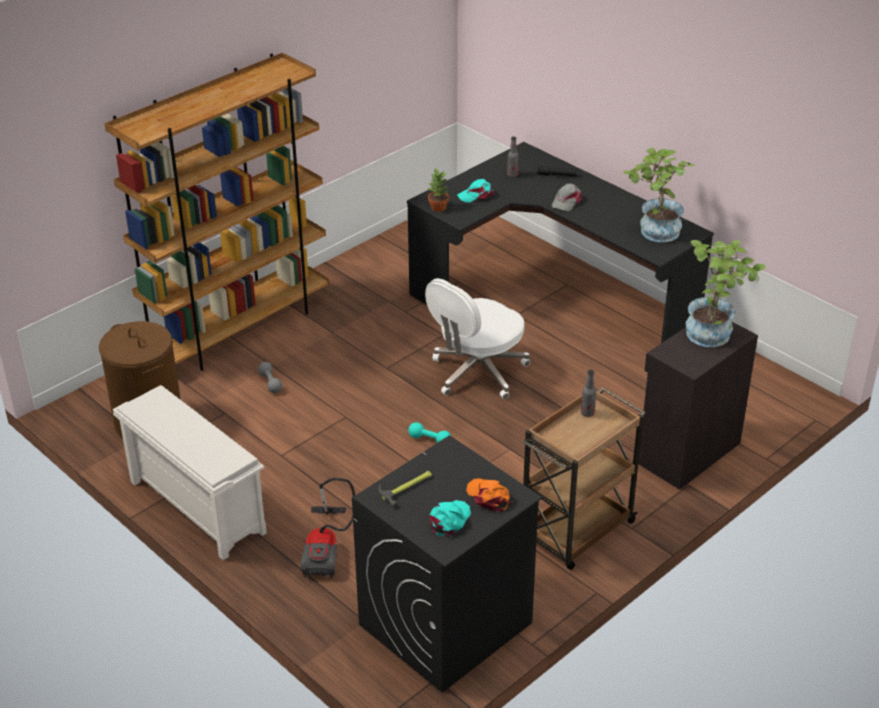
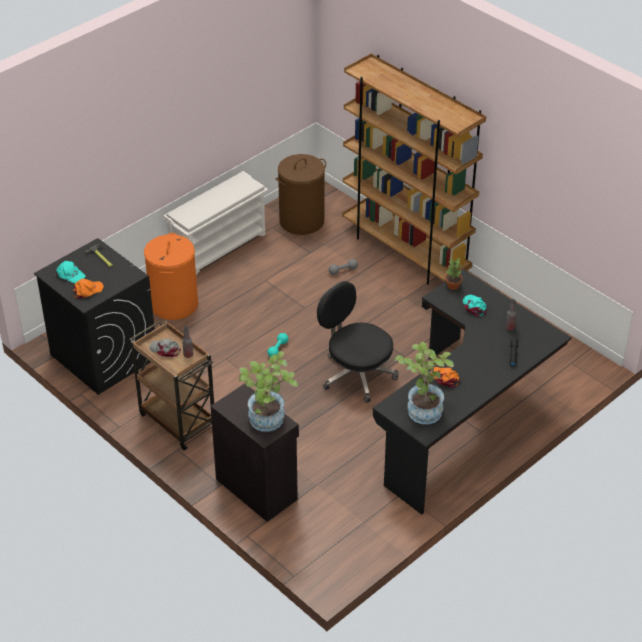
camera: 90 degrees right, 5 degrees up
(326, 550) = (174, 304): vacuum cleaner -> orange laundry basket
(477, 372) = (356, 374): white office chair -> black office chair
(566, 201) = (469, 358): grey cap -> grey cap (165, 349)
(602, 218) = (444, 378): none -> orange cap

